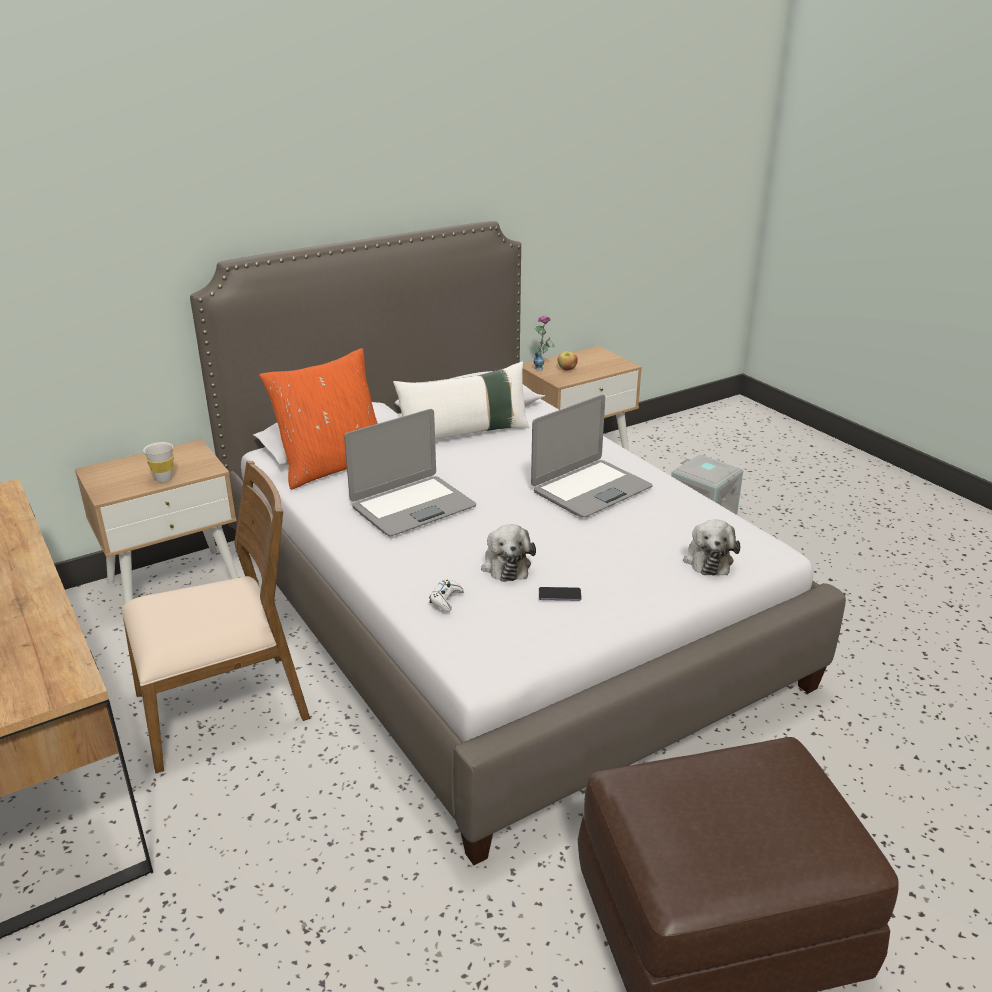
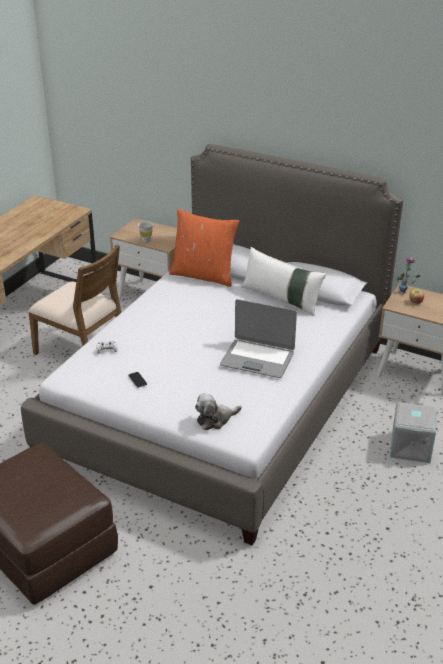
camera: 60 degrees right, 5 degrees up
(412, 507) = (183, 311): laptop -> none
(505, 565) = (151, 356): plush toy -> none

